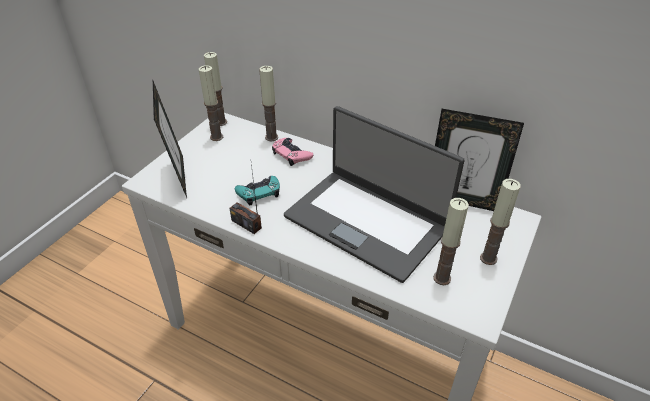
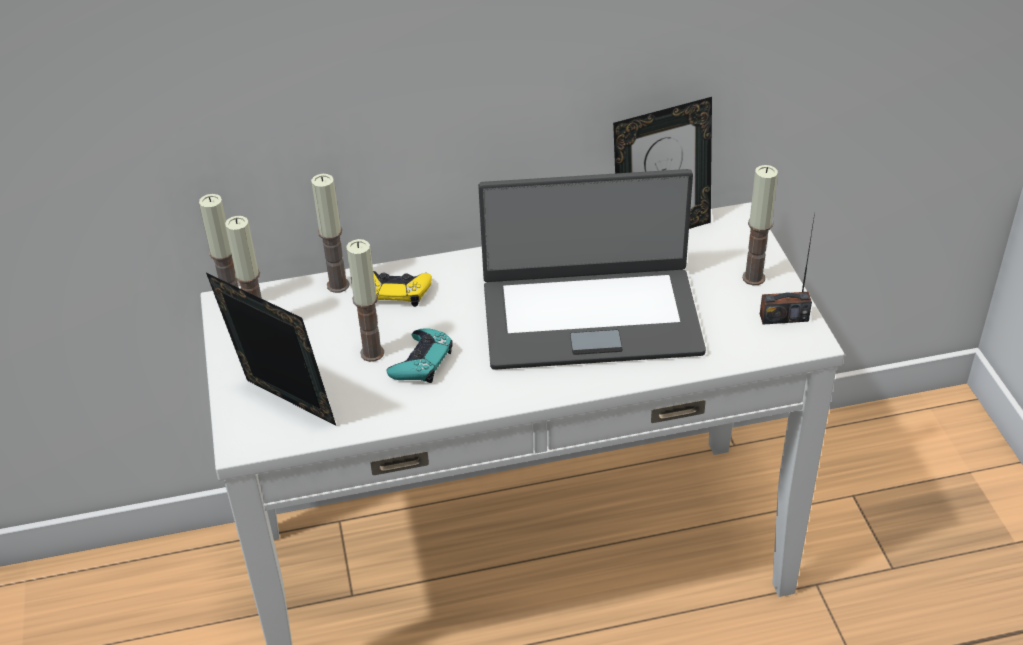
camera: 40 degrees left, 0 degrees up
(246, 224) = (457, 405): radio -> radio (784, 317)
(291, 154) = (397, 292): pink game controller -> yellow game controller
(442, 278) = (733, 325): candle -> candle (372, 353)

